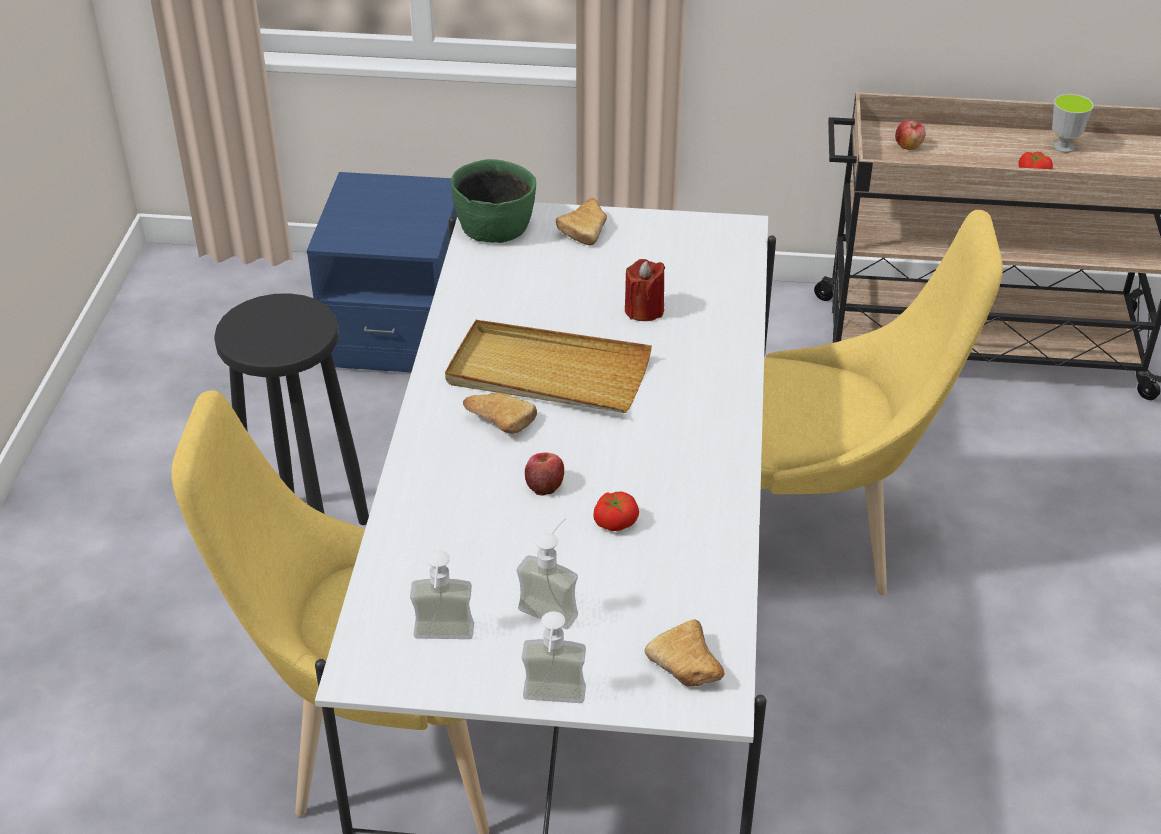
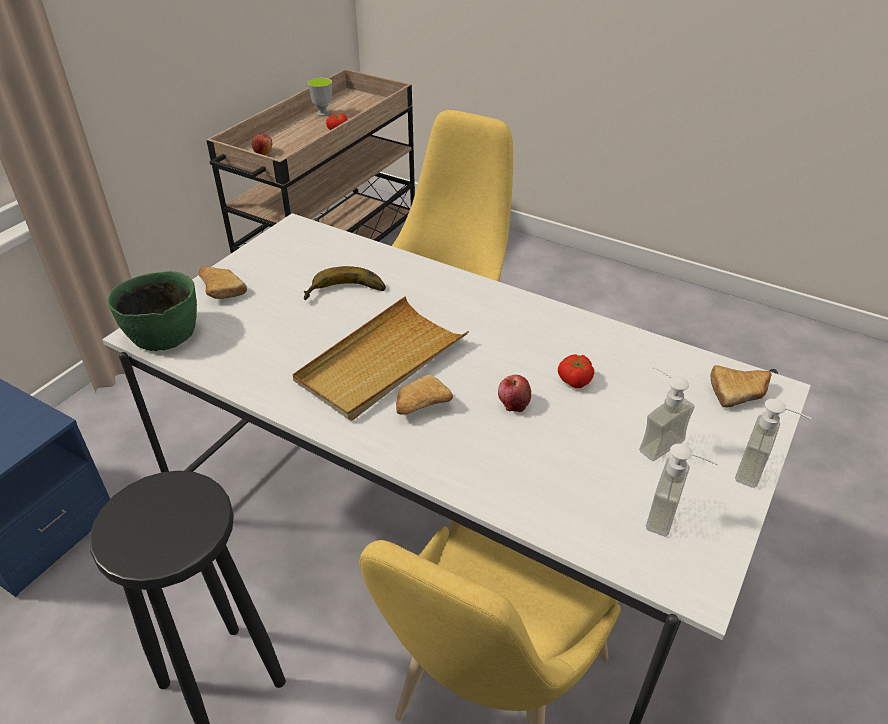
camera: 65 degrees left, 0 degrees up
(644, 310) = (346, 293): red candle -> banana

